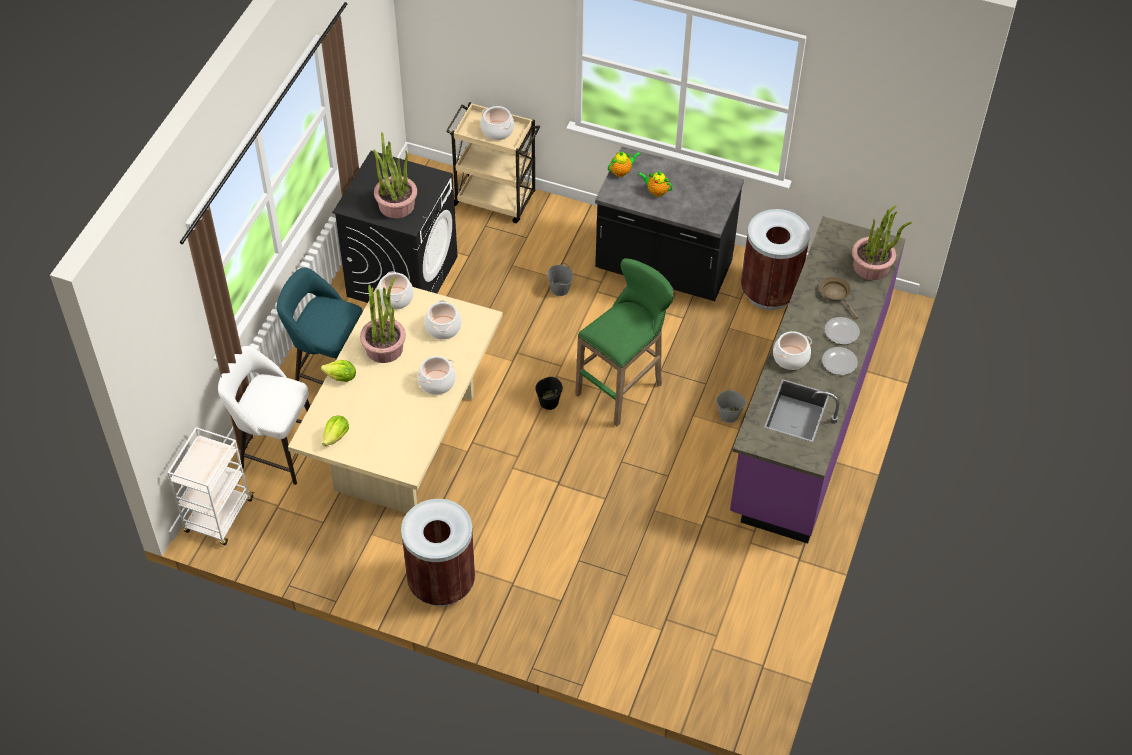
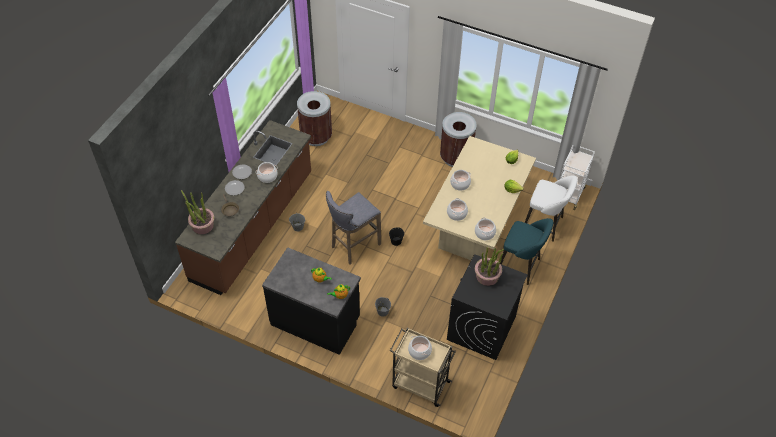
camera: 175 degrees left, 0 degrees up
(384, 347) = (489, 204): potted plant -> none
(622, 387) = (353, 246): green stool -> grey stool
(769, 292) = (253, 300): brown trash can -> brown trash can (316, 136)
(808, 411) = (253, 226): purple counter -> brown counter

